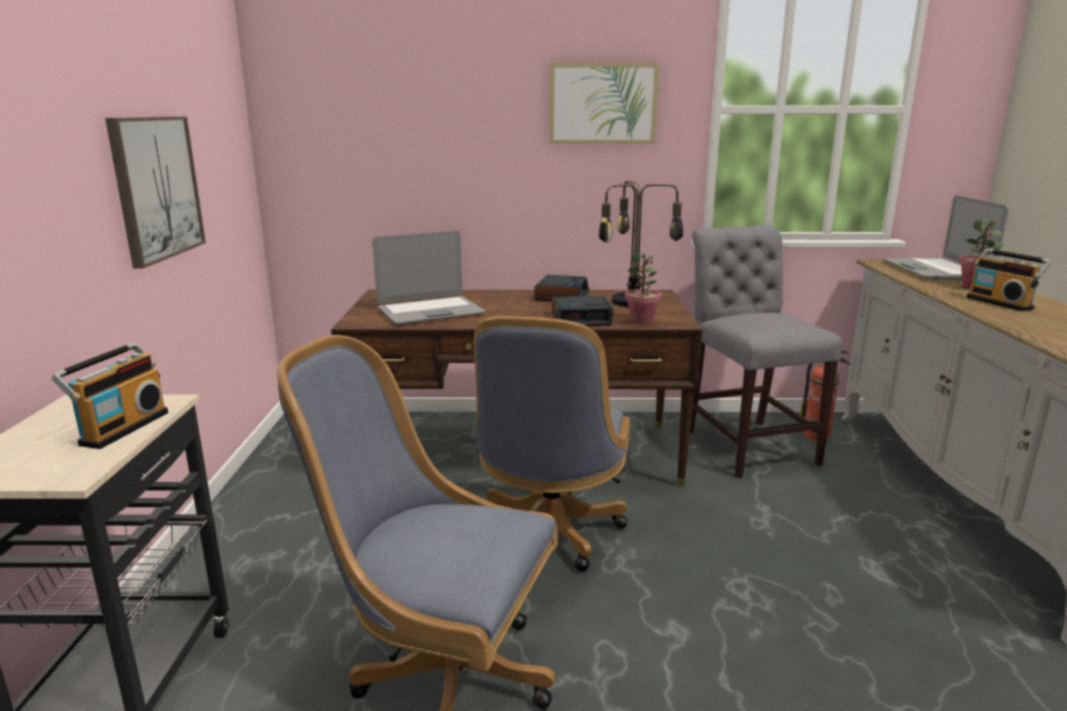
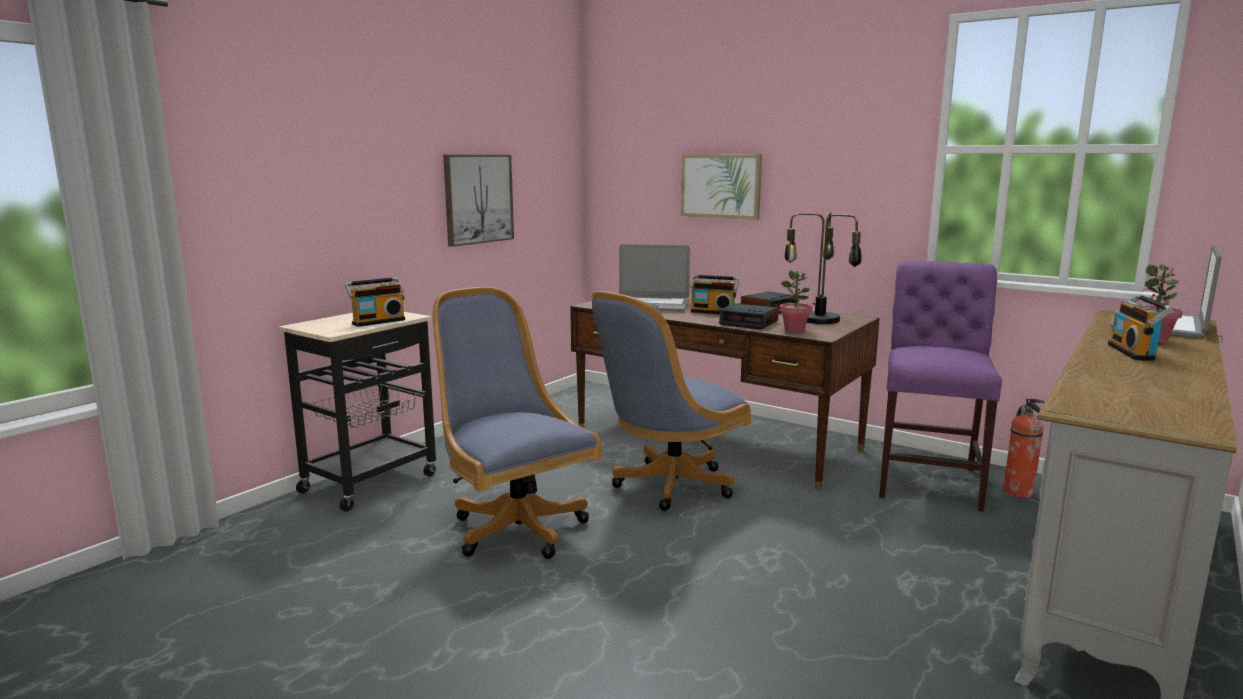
camera: 35 degrees right, 5 degrees down
(515, 309) = (713, 312): none -> radio
(602, 103) = (834, 145): picture -> picture (721, 186)
(746, 443) = (929, 479): grey chair -> purple chair

